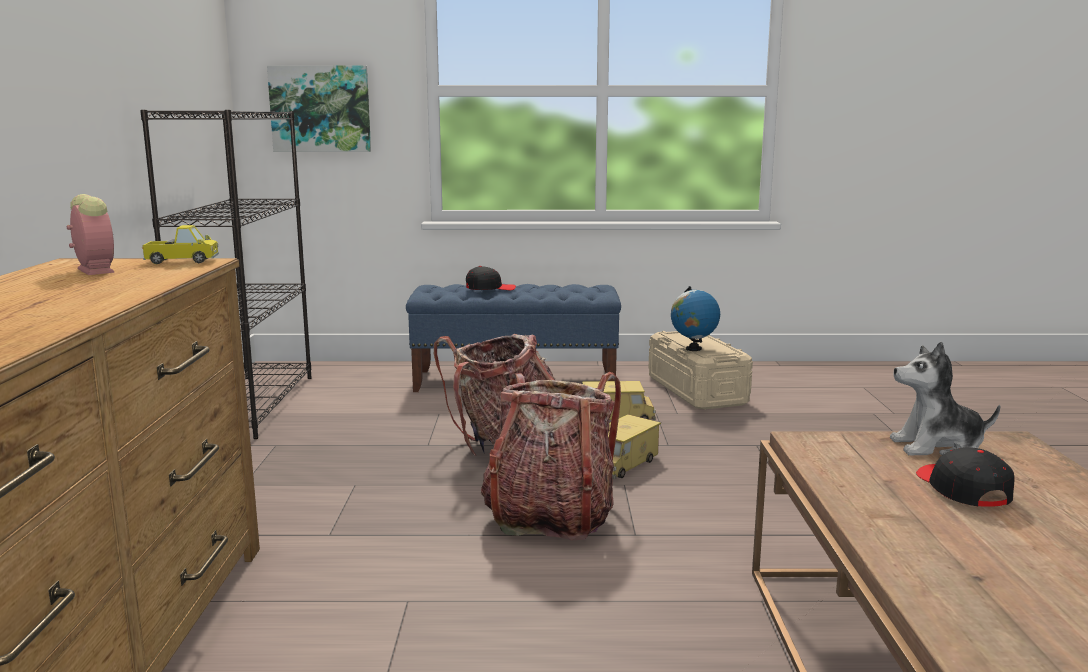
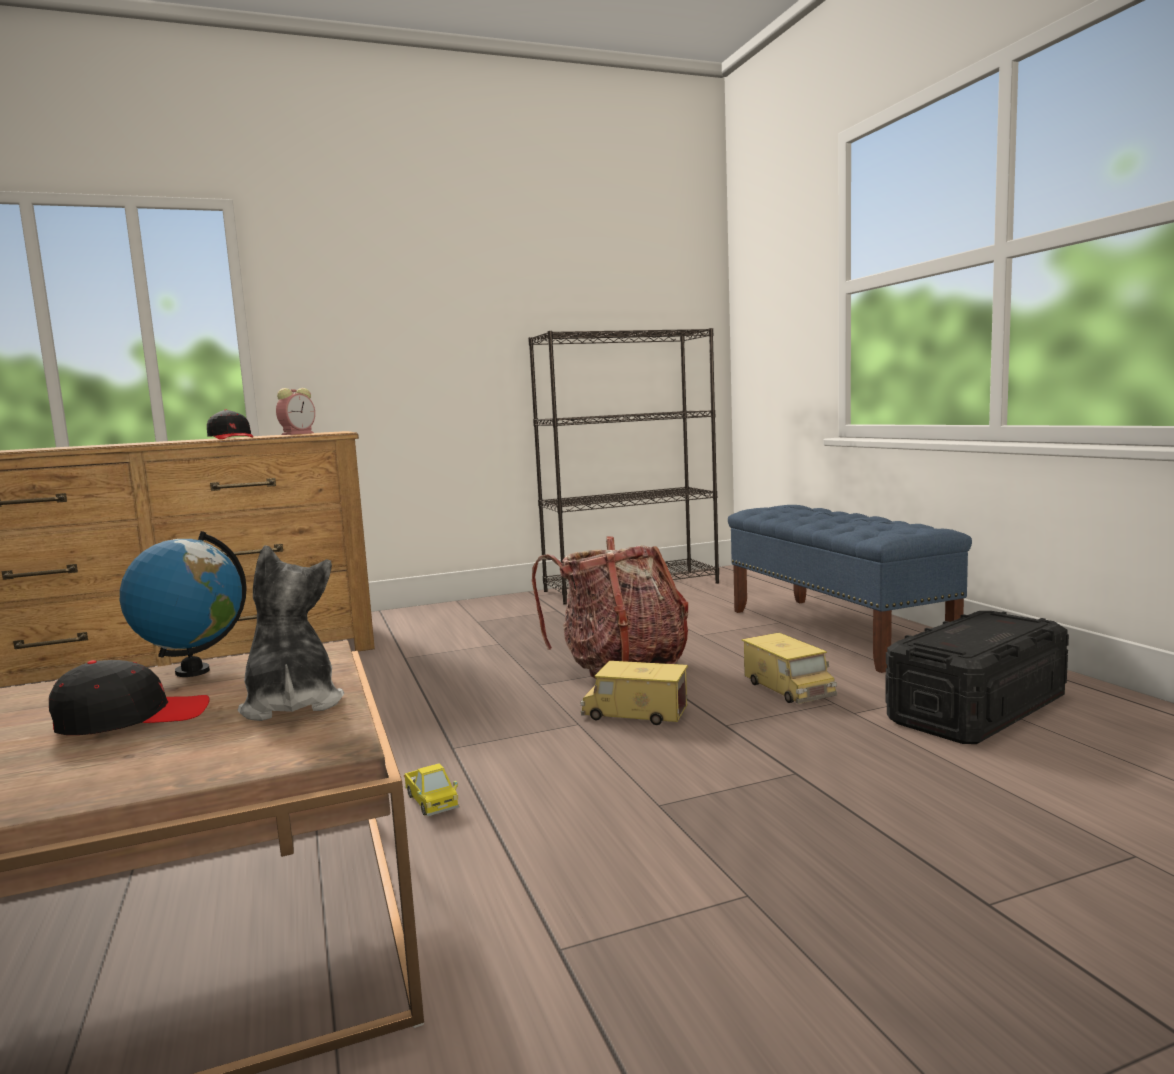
camera: 70 degrees right, 5 degrees down
(182, 261) = (335, 432): toy truck -> toy truck (431, 802)
(320, 109) = (772, 323): picture -> none
(490, 288) = (811, 513): black cap -> black cap (231, 438)
(550, 517) = (474, 710): backpack -> none
(693, 349) = (935, 634): globe -> globe (192, 671)
(696, 390) = (977, 709): beige storage box -> black storage box

